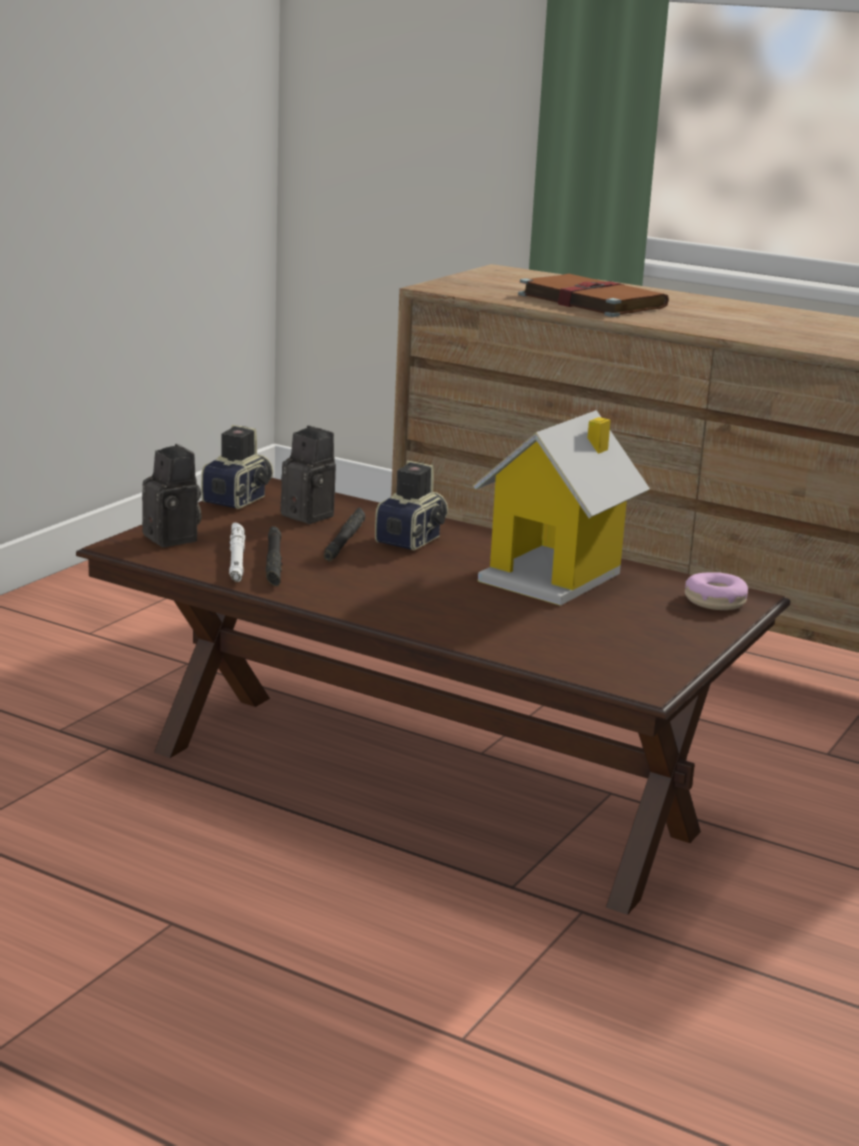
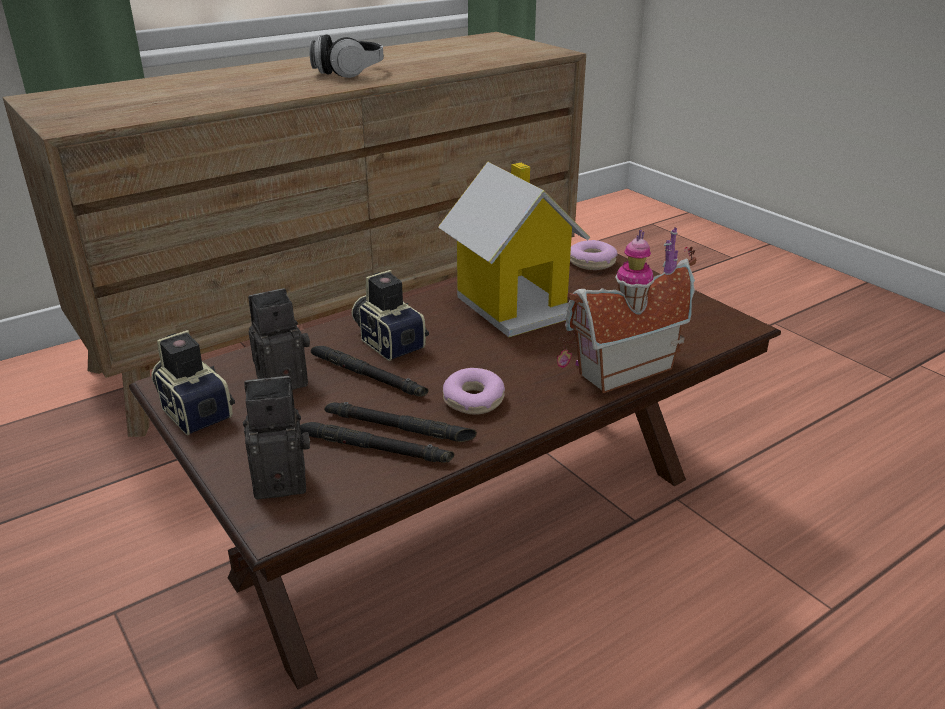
camera: 65 degrees left, 10 degrees up
(236, 558) = (374, 449): white flashlight -> black flashlight
(342, 581) = (473, 400): none -> donut
(464, 631) = (618, 368): none -> toy house
(589, 301) = (202, 95): brown book -> none
(765, 327) = (349, 72): none -> headphones

